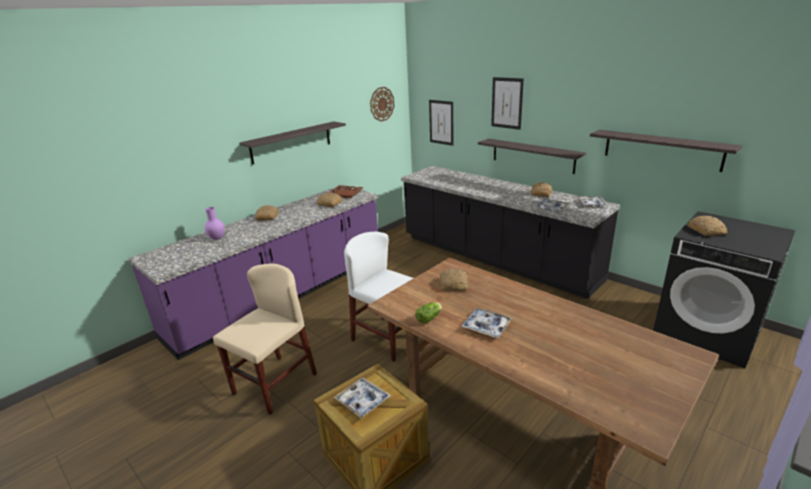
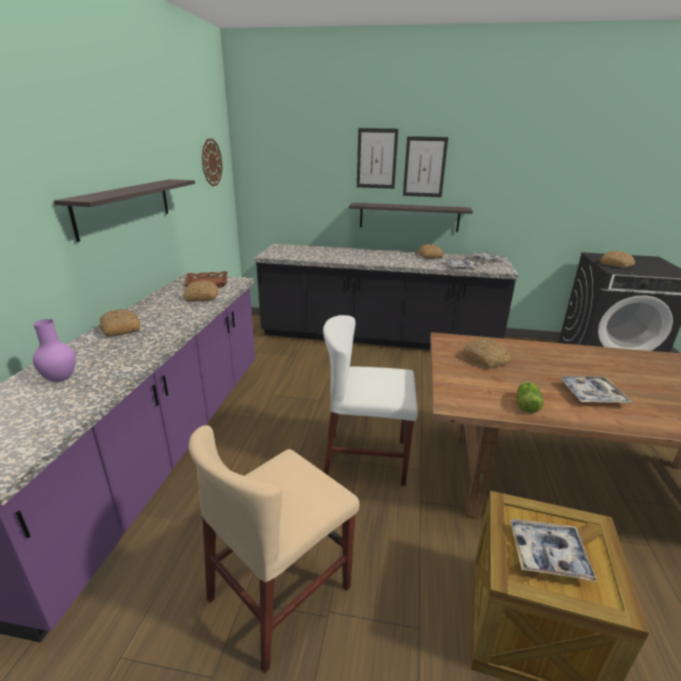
camera: 35 degrees left, 0 degrees up
(275, 384) = (280, 593): beige chair -> beige chair turned 135 degrees counterclockwise
(441, 122) = (284, 188): picture -> picture (424, 167)
(661, 150) = (548, 197): shelf -> none

